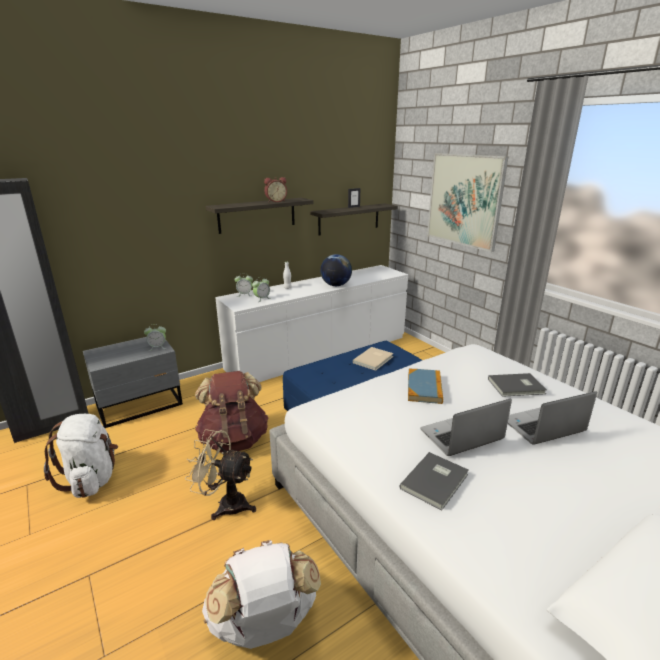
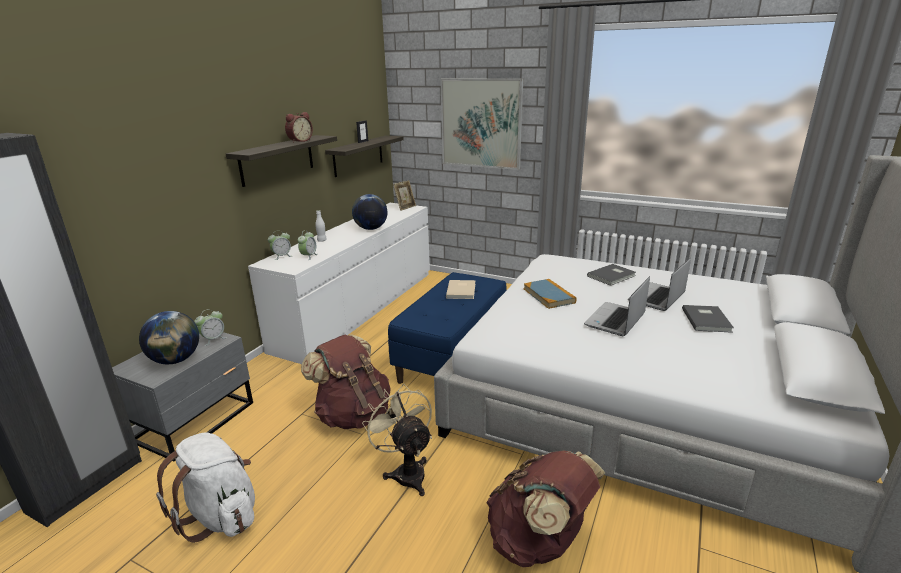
camera: 30 degrees left, 0 degrees up
(122, 356) = (176, 360): none -> globe
(226, 504) = (406, 472): beige fan -> beige fan turned 75 degrees clockwise
(264, 624) = (539, 542): white backpack -> brown backpack
(388, 271) = (405, 207): none -> picture frame
(436, 481) = (635, 355): grey book -> grey book (707, 320)

